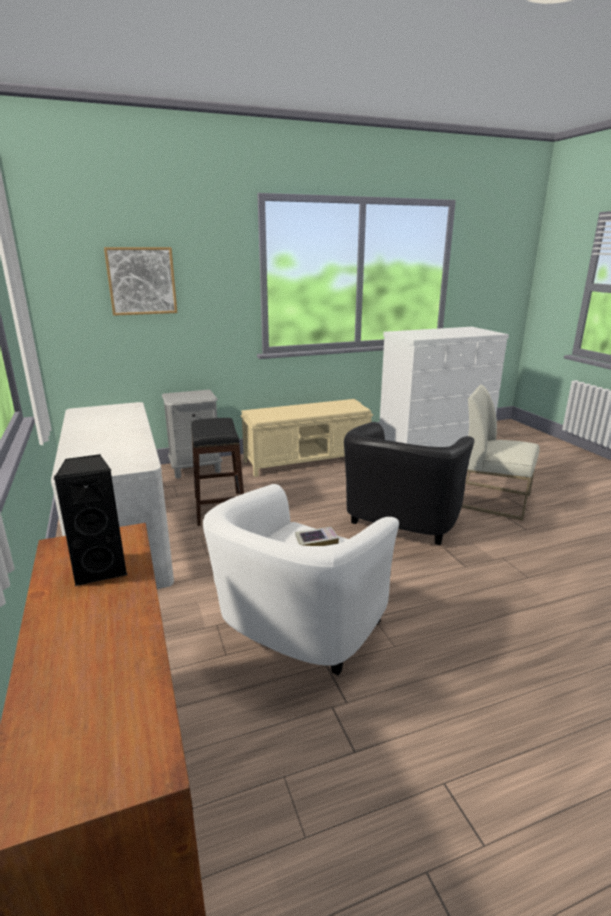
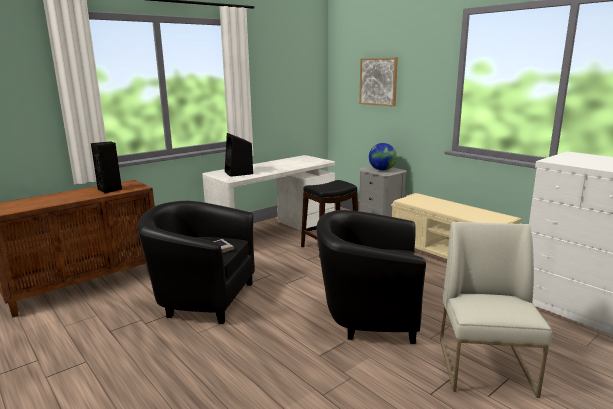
camera: 70 degrees right, 5 degrees down
(109, 456) = (239, 173): none -> black speaker
(194, 396) = (382, 170): none -> globe
(296, 632) = (202, 298): white armchair -> black armchair

